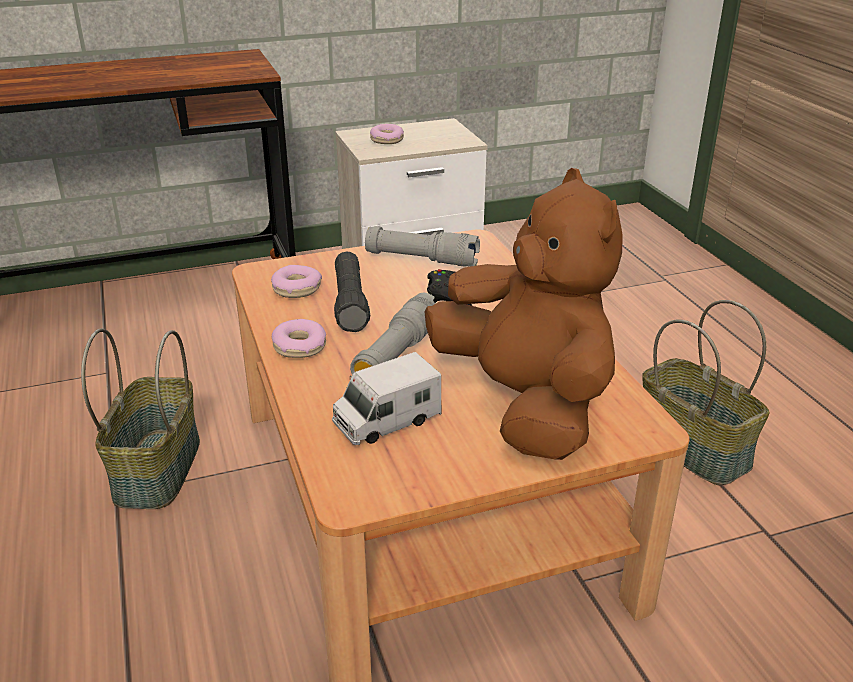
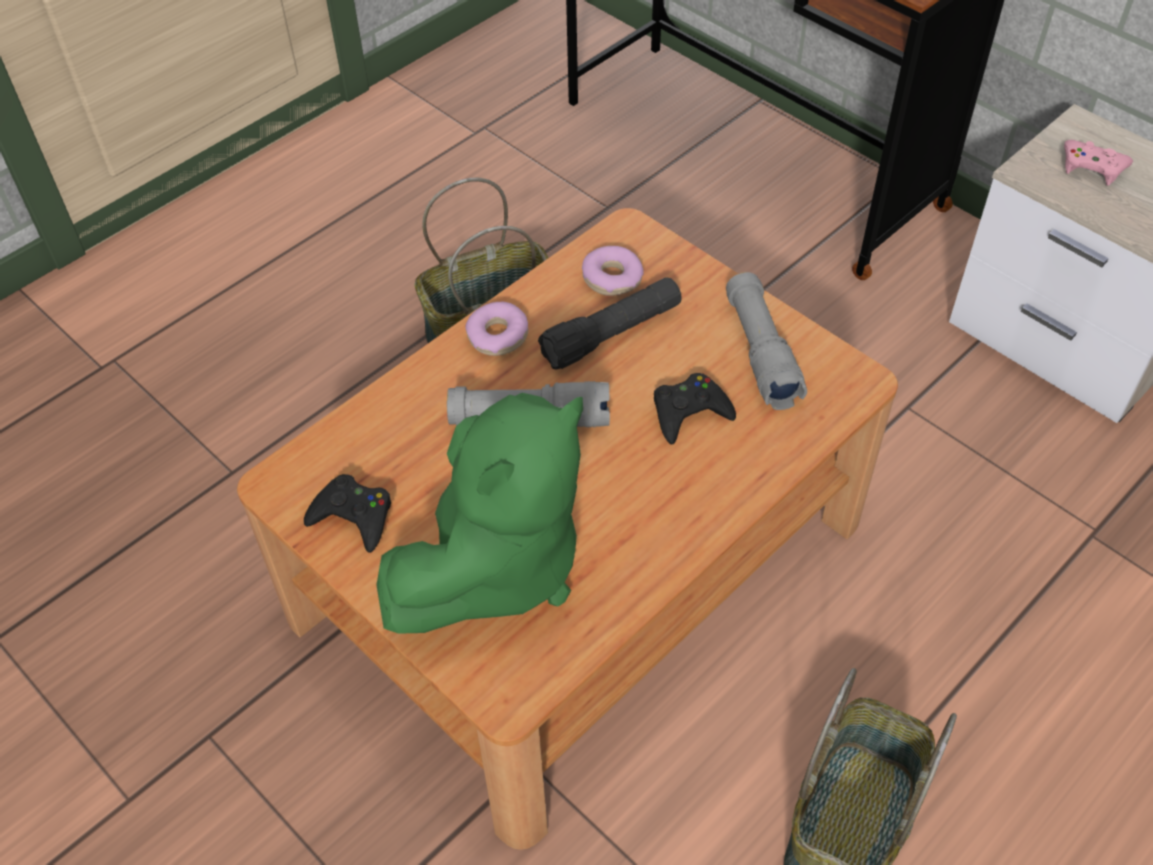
camera: 65 degrees right, 20 degrees up
(386, 140) = (1092, 166): donut -> pink game controller
(386, 421) = (405, 460): toy truck -> none
(424, 462) = (353, 517): none -> black game controller
(525, 404) = (496, 564): brown plush toy -> green plush toy

